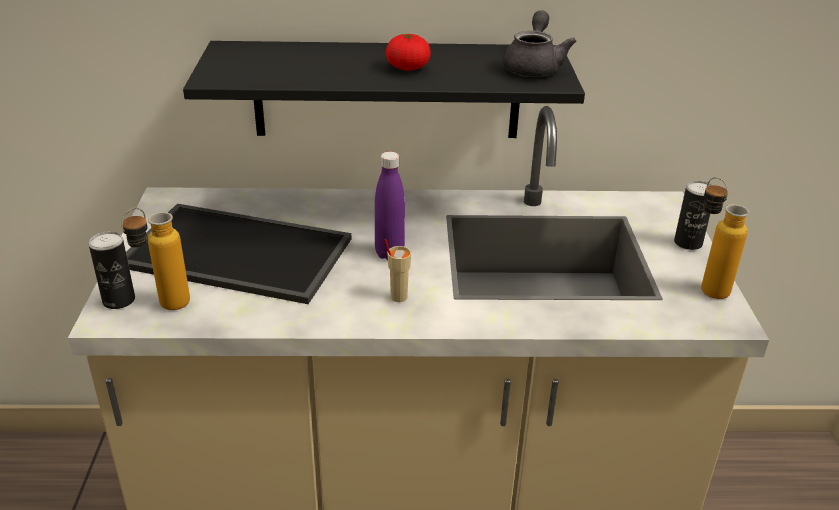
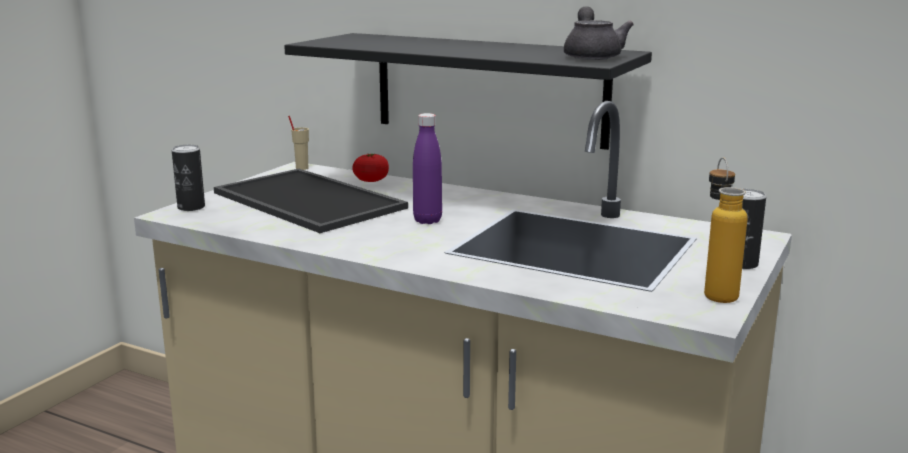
camera: 30 degrees right, 15 degrees down
(164, 308) = (215, 216): bottle -> none
(398, 297) = (397, 243): beige cup -> beige cup (301, 168)
(408, 68) = (476, 49): tomato -> tomato (371, 180)
(533, 67) = (592, 56): grey teapot -> grey teapot turned 45 degrees counterclockwise

